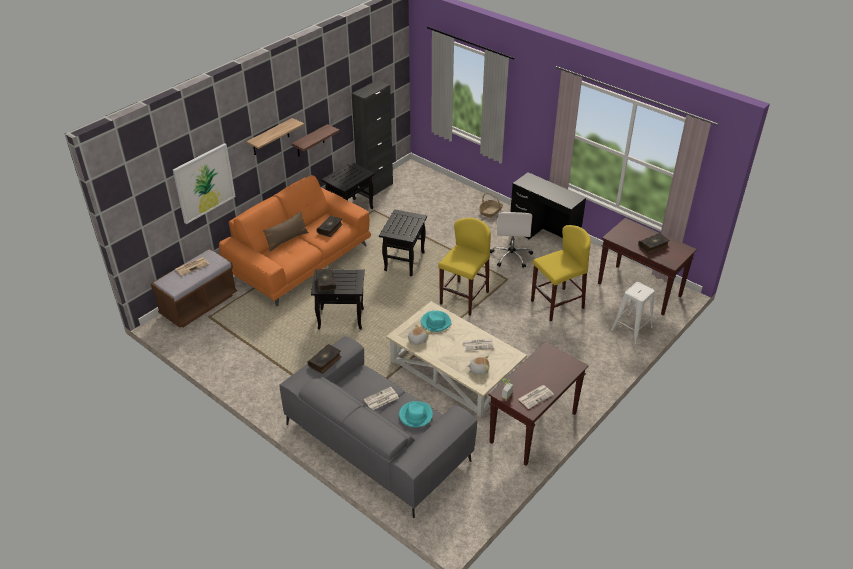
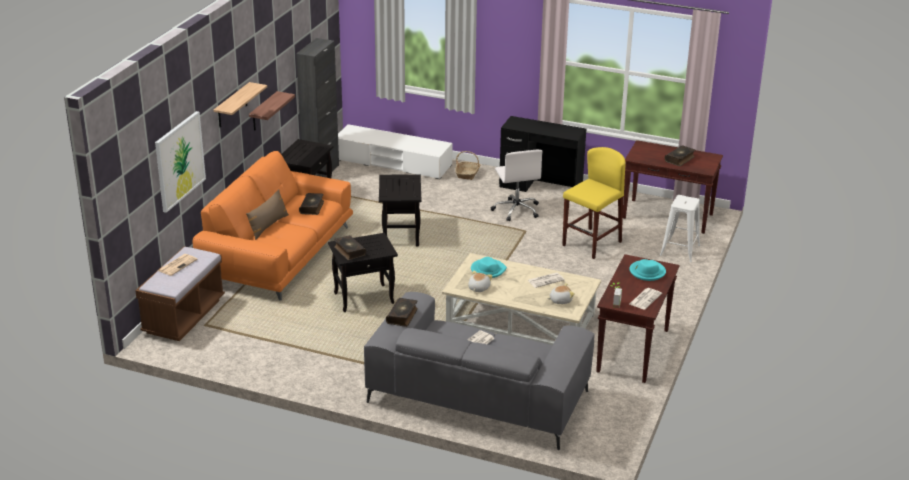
camera: 20 degrees left, 10 degrees down
(415, 415) = (522, 349): turquoise hat -> turquoise hat (647, 272)
(436, 189) = (393, 163): none -> white tv stand
(464, 298) = (489, 255): yellow stool -> none

